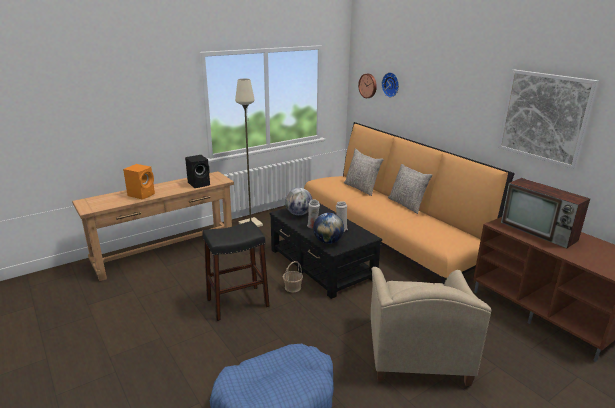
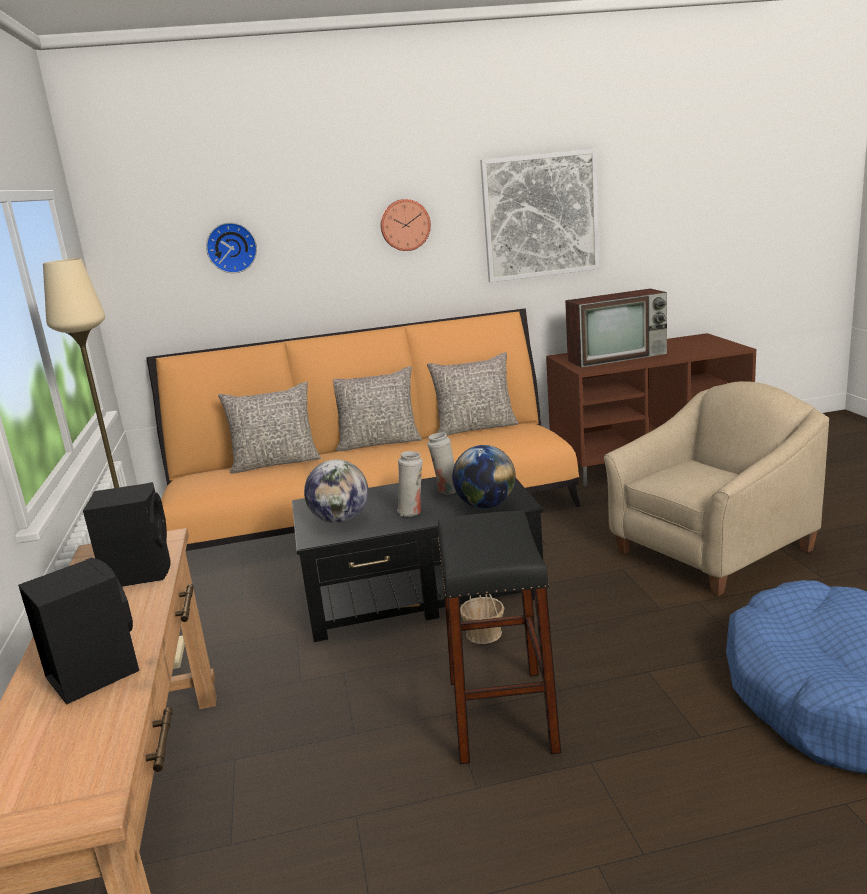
camera: 65 degrees left, 5 degrees down
(142, 194) = (93, 673): orange speaker -> black speaker
(368, 85) = (163, 268): wall clock -> wall clock (405, 225)
(416, 351) = (711, 551): beige armchair -> beige armchair turned 60 degrees counterclockwise
(450, 224) = (475, 428): none -> grey pillow

